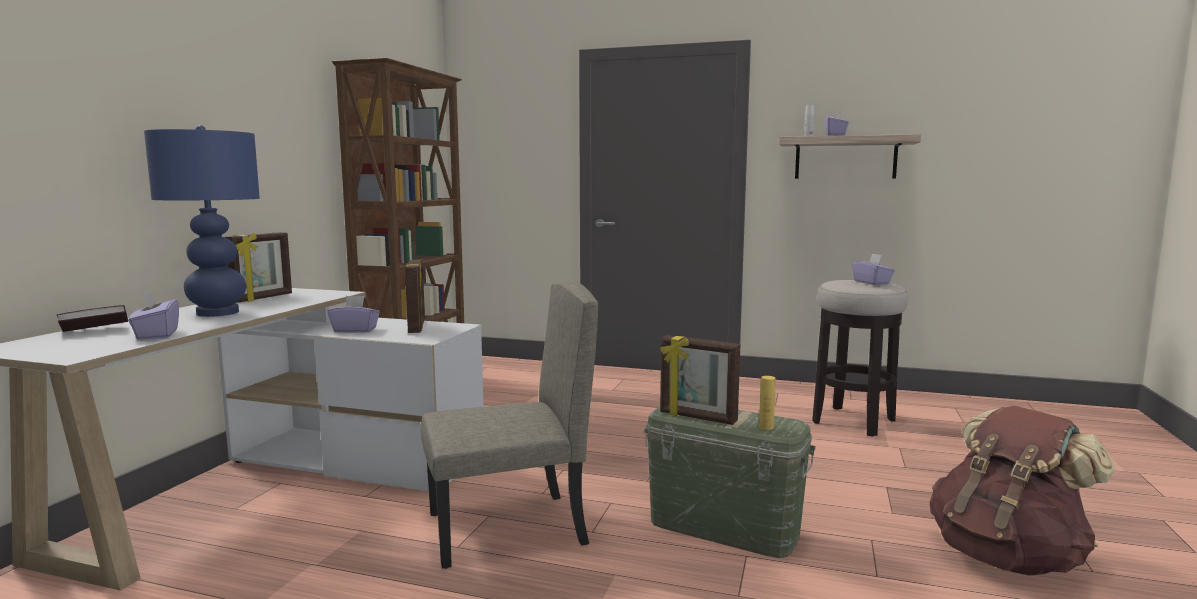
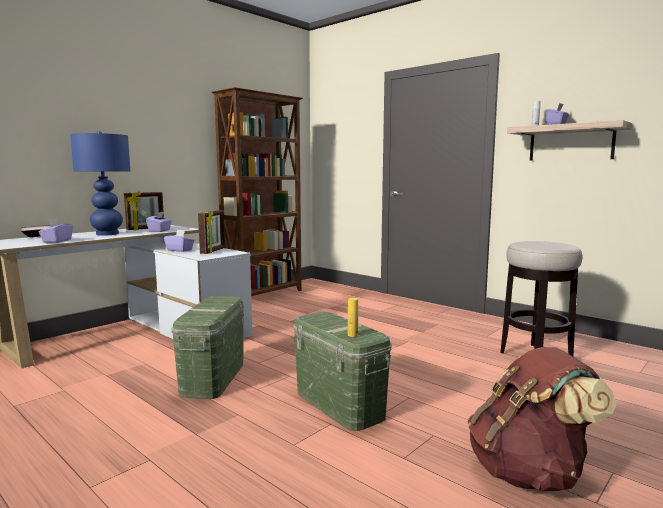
camera: 25 degrees right, 0 degrees up
(507, 529) = (213, 378): beige chair -> green storage box
(697, 418) = (319, 323): picture frame -> none
(872, 283) = (550, 244): purple tissue box -> purple tissue box (160, 231)

